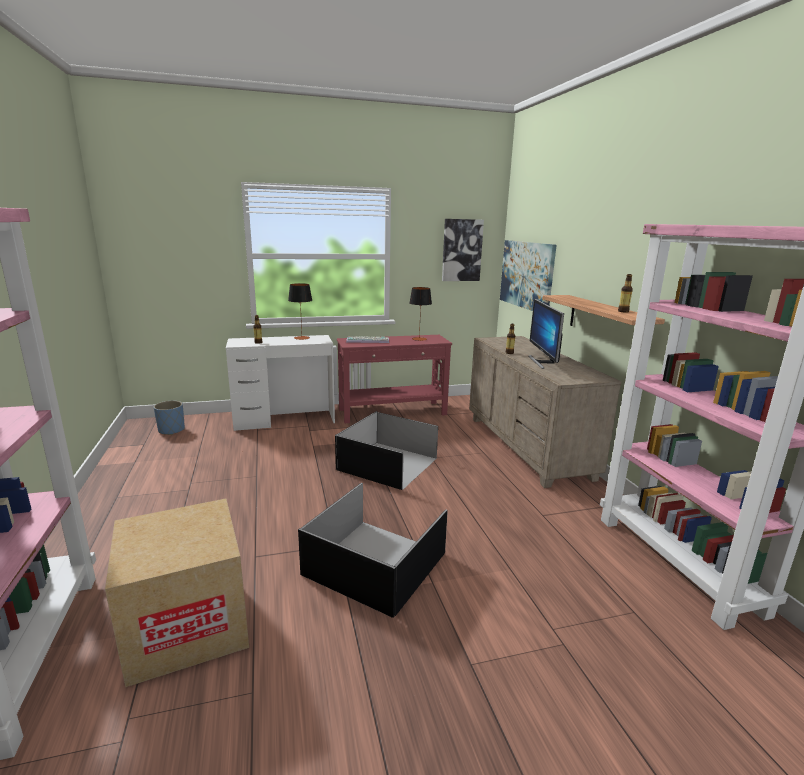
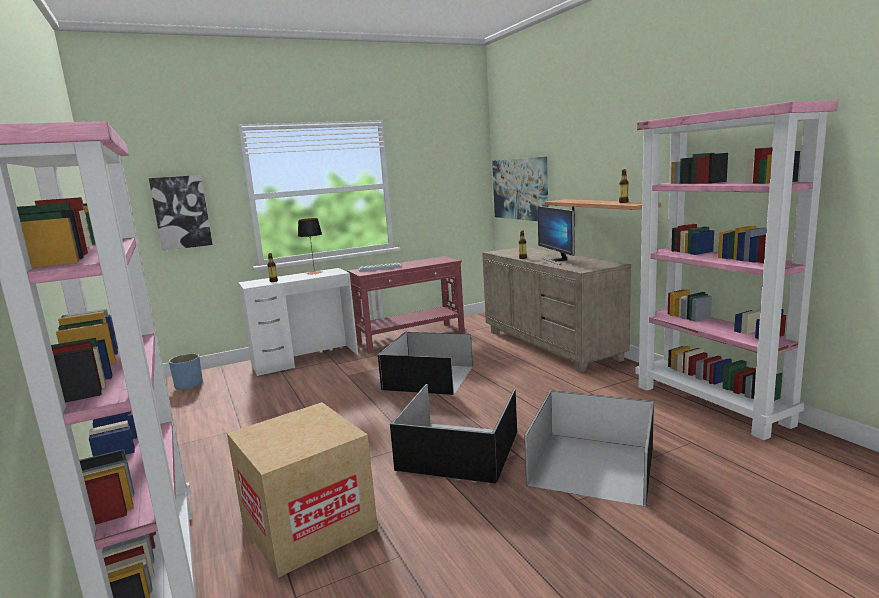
camera: 10 degrees left, 5 degrees down
(419, 339) = (428, 261): table lamp -> none
(461, 250) = (454, 174): picture -> picture (181, 212)
(504, 618) = (590, 466): none -> black storage box

